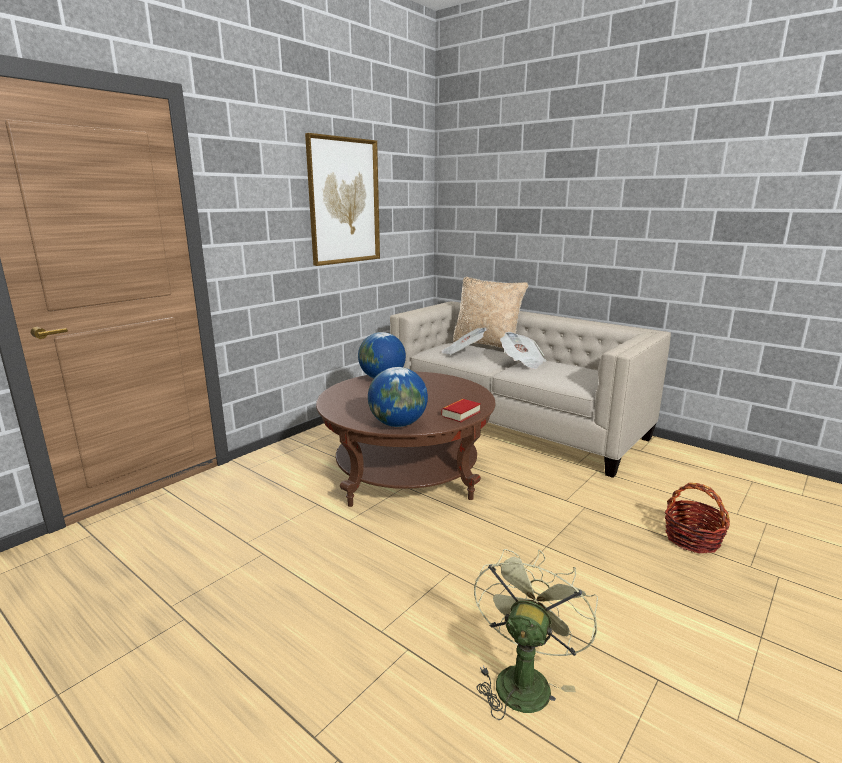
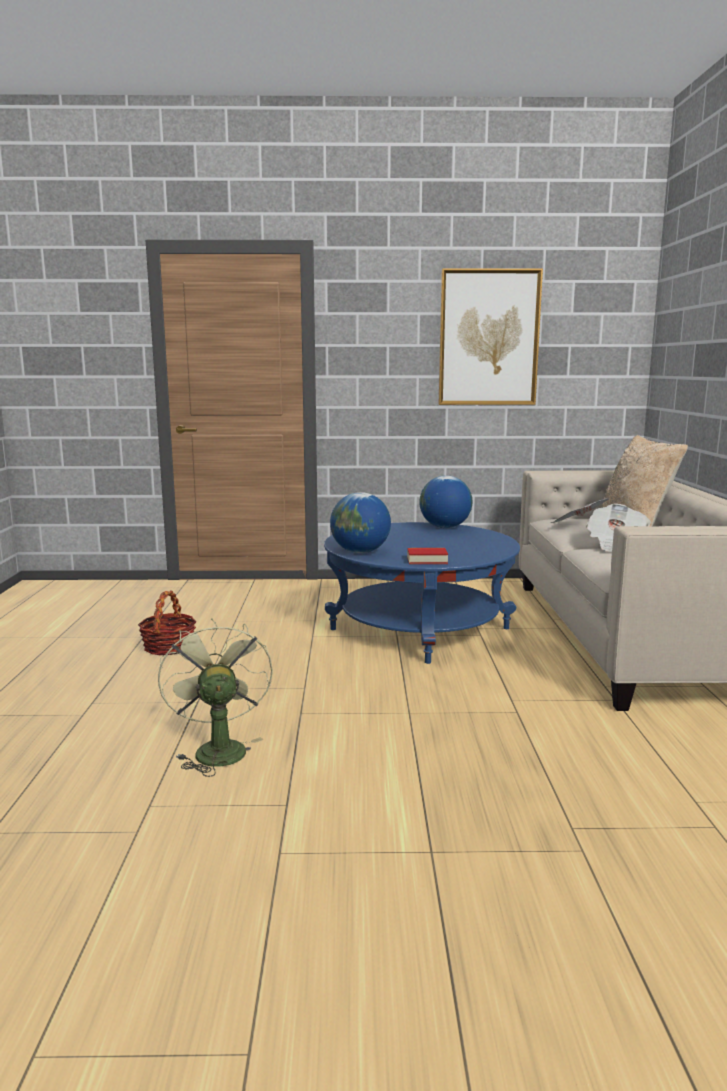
camera: 50 degrees right, 5 degrees down
(407, 473) = (419, 629): brown coffee table -> blue coffee table
(523, 678) = (217, 749): green fan -> green fan turned 90 degrees counterclockwise
(692, 539) = (566, 782): basket -> basket (169, 647)

